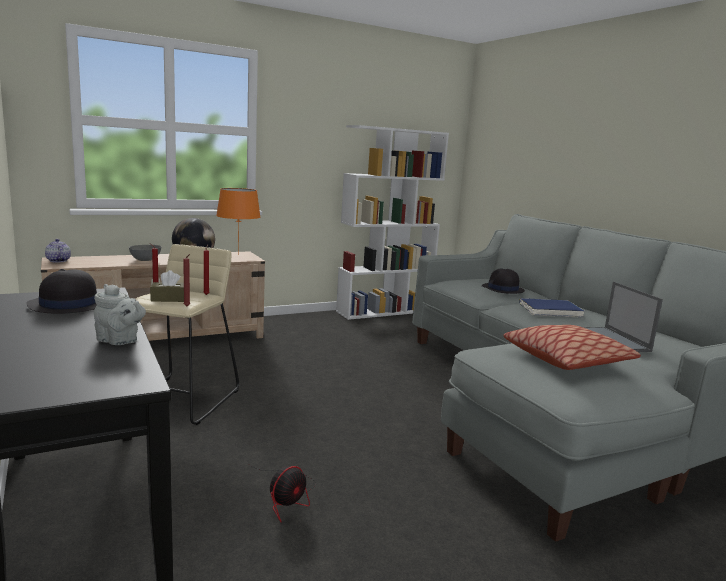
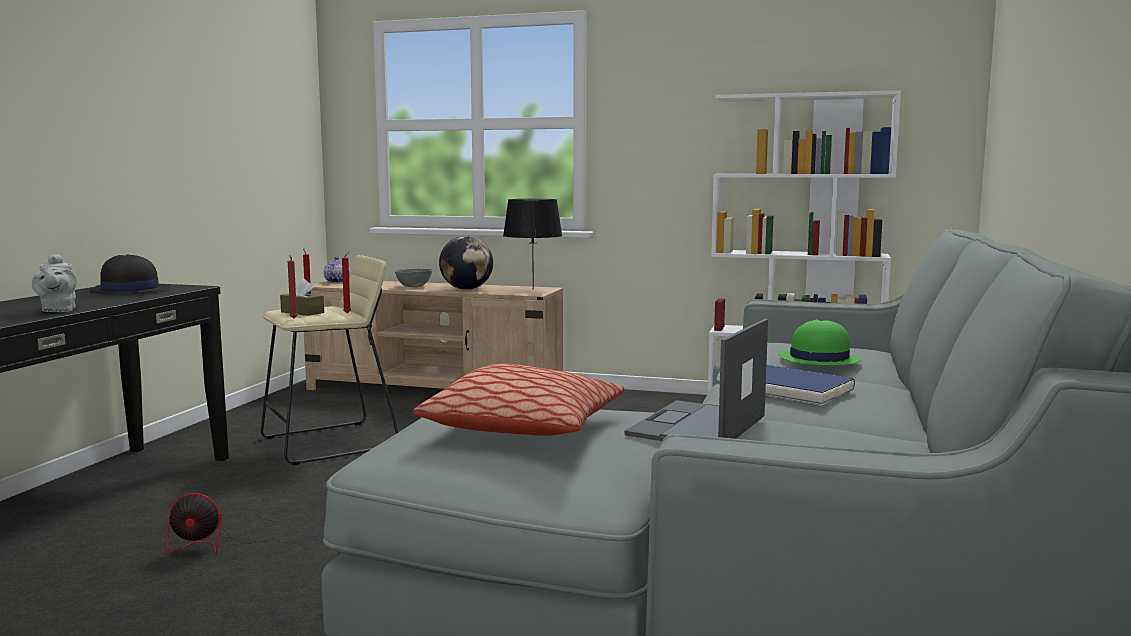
camera: 45 degrees right, 5 degrees down
(238, 254) = (532, 289): orange table lamp -> black table lamp
(502, 289) = (818, 359): black hat -> green hat

